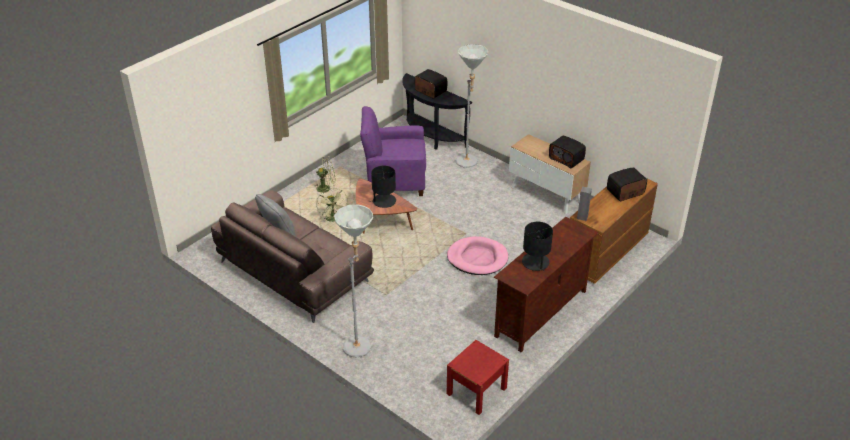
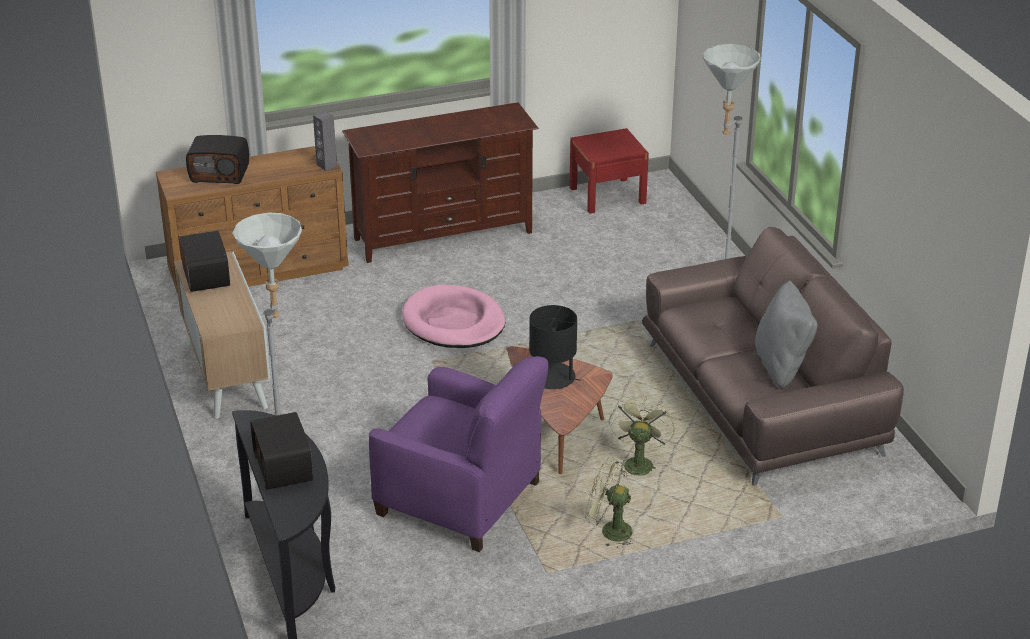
camera: 150 degrees left, 5 degrees down
(535, 262) = (468, 124): black table lamp -> none

